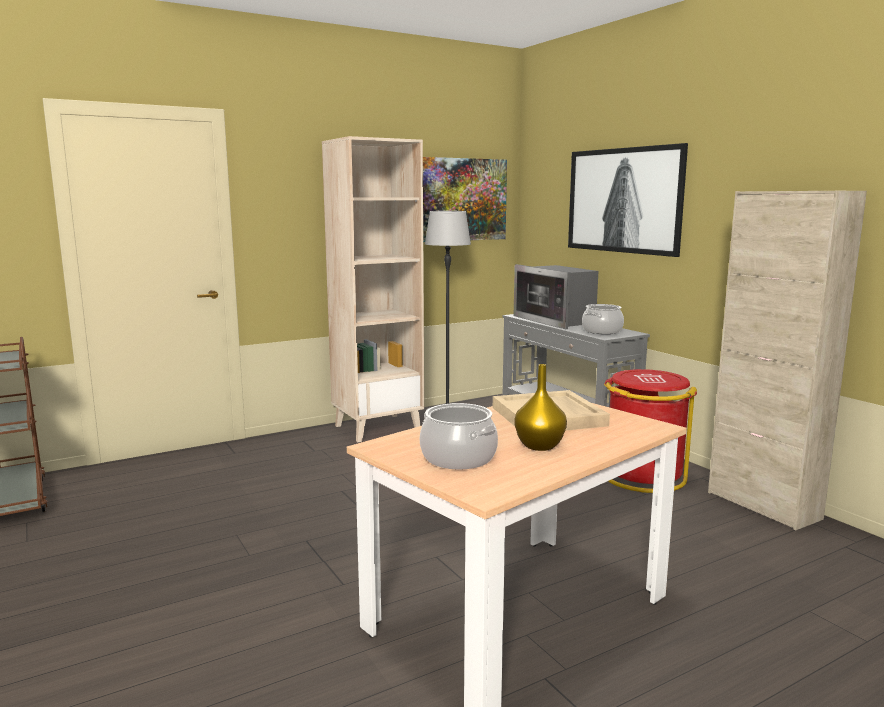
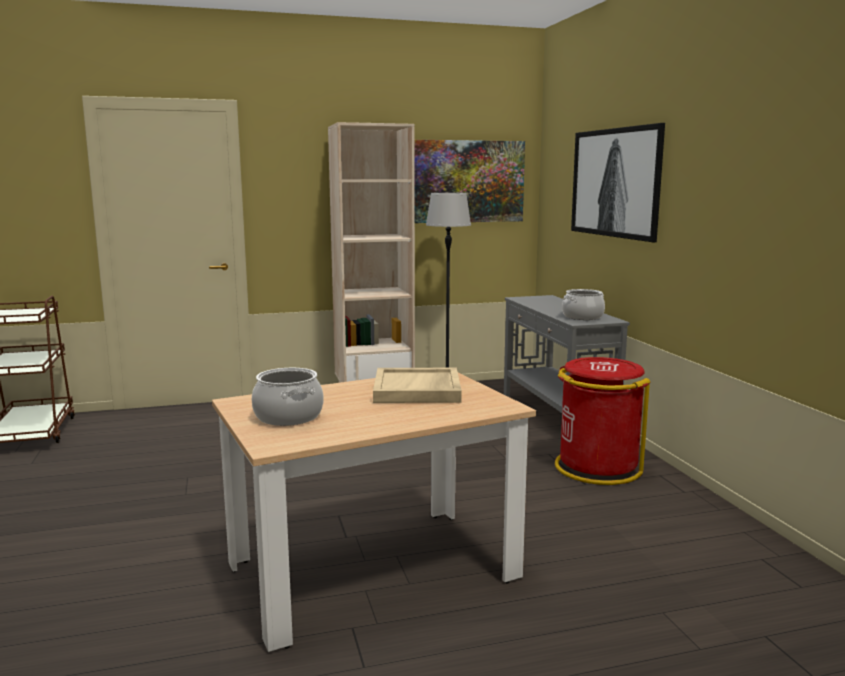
camera: 15 degrees right, 0 degrees up
(539, 445) = (372, 413): yellow vase -> none
(556, 320) = (550, 304): microwave -> none
(763, 505) = (703, 509): beige cabinet -> none

